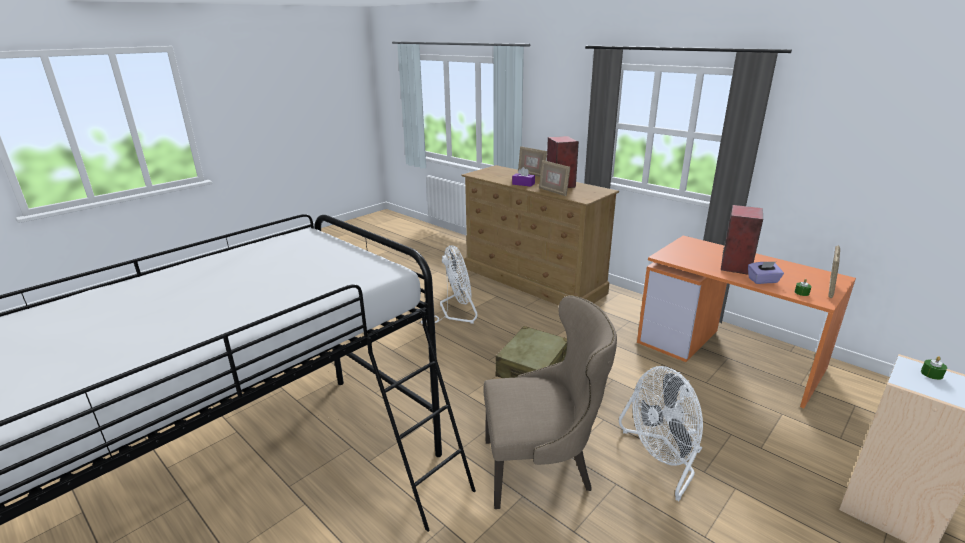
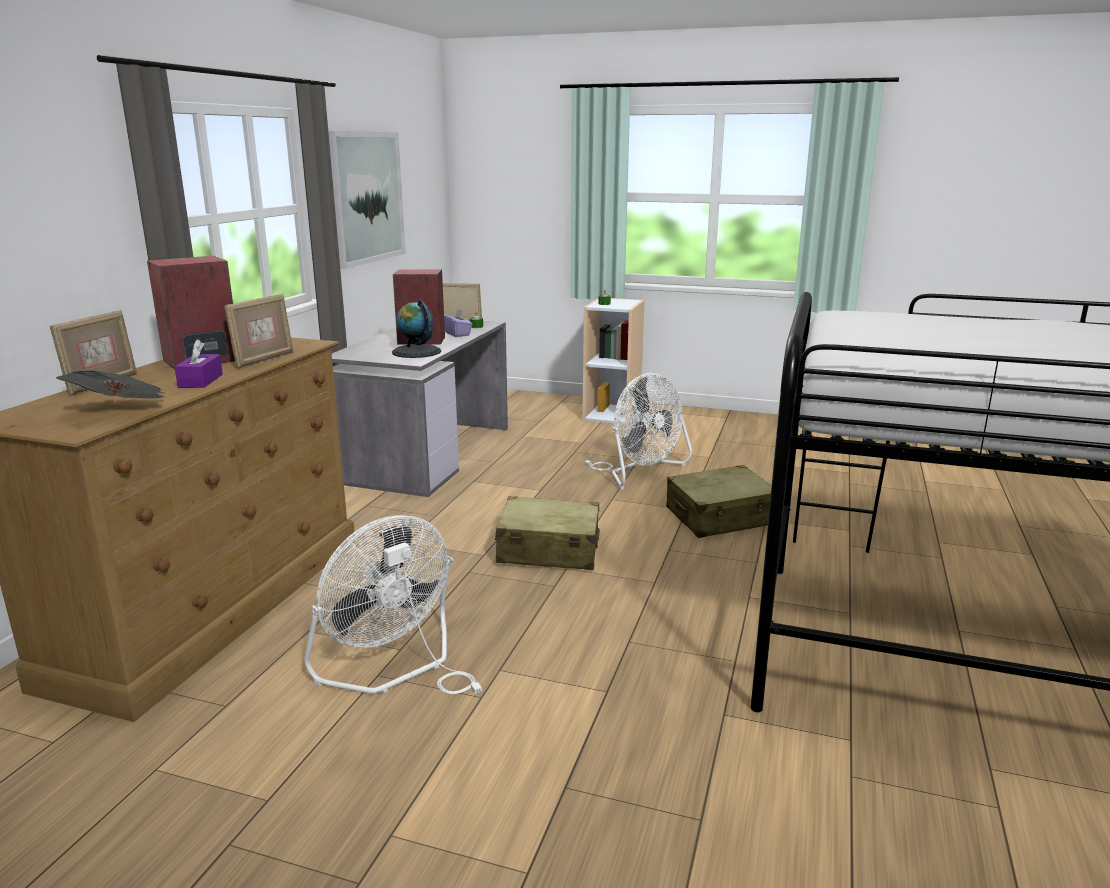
camera: 115 degrees left, 5 degrees down
(490, 177) = (122, 411): none -> newspaper
(541, 468) = (721, 517): beige chair -> beige suitcase
(693, 260) = (416, 352): none -> globe
(729, 355) = (427, 454): orange desk -> grey desk
(846, 151) = (366, 197): none -> picture

